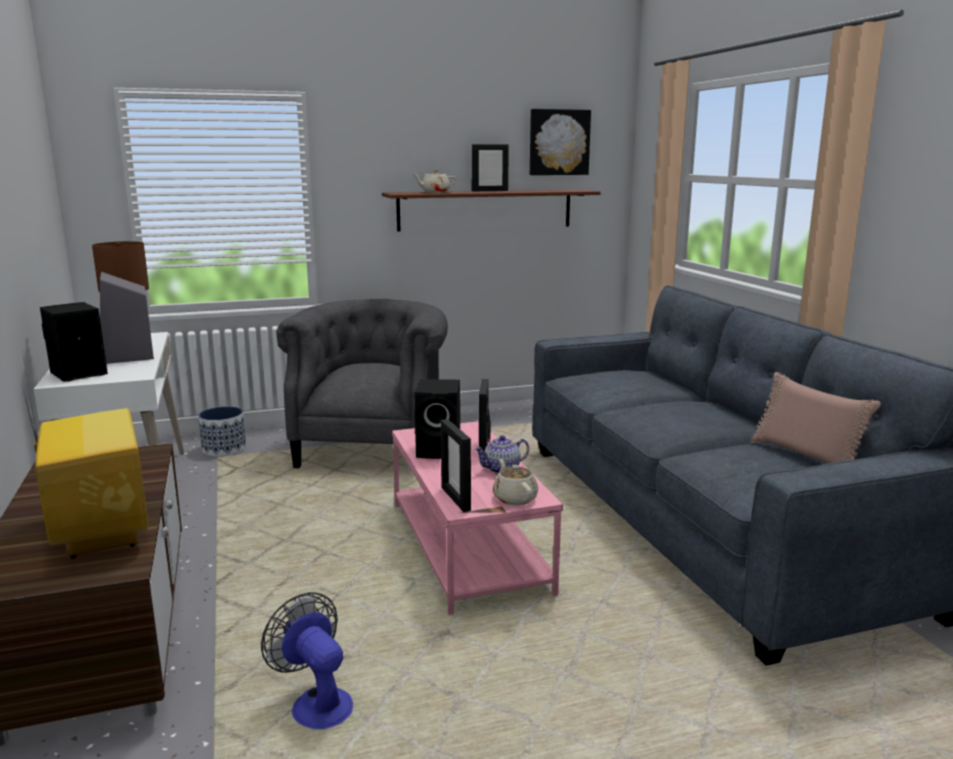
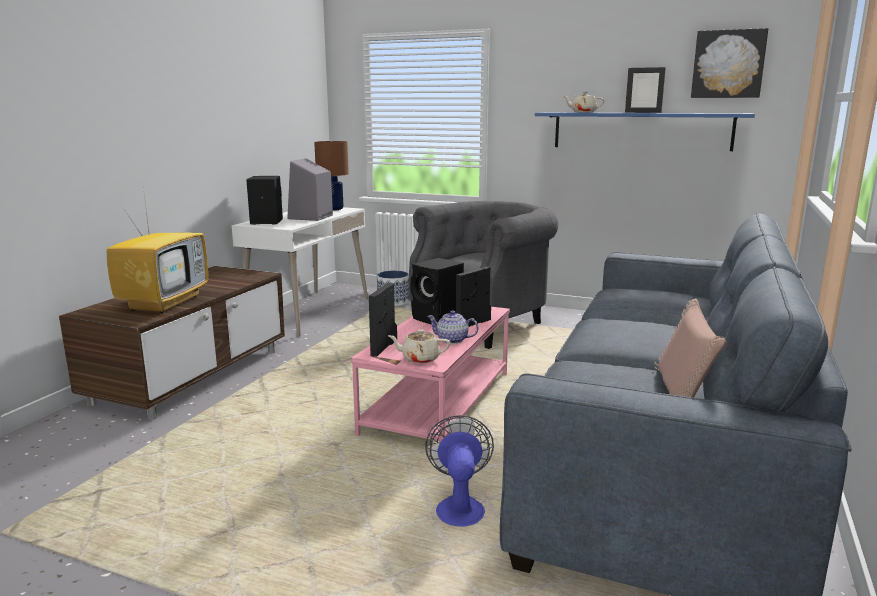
camera: 40 degrees right, 0 degrees up
(316, 702) = (217, 447): fan -> fan (459, 506)
(485, 210) = (641, 131): brown shelf -> blue shelf
(514, 498) = (420, 358): beige teapot -> beige teapot turned 105 degrees counterclockwise

